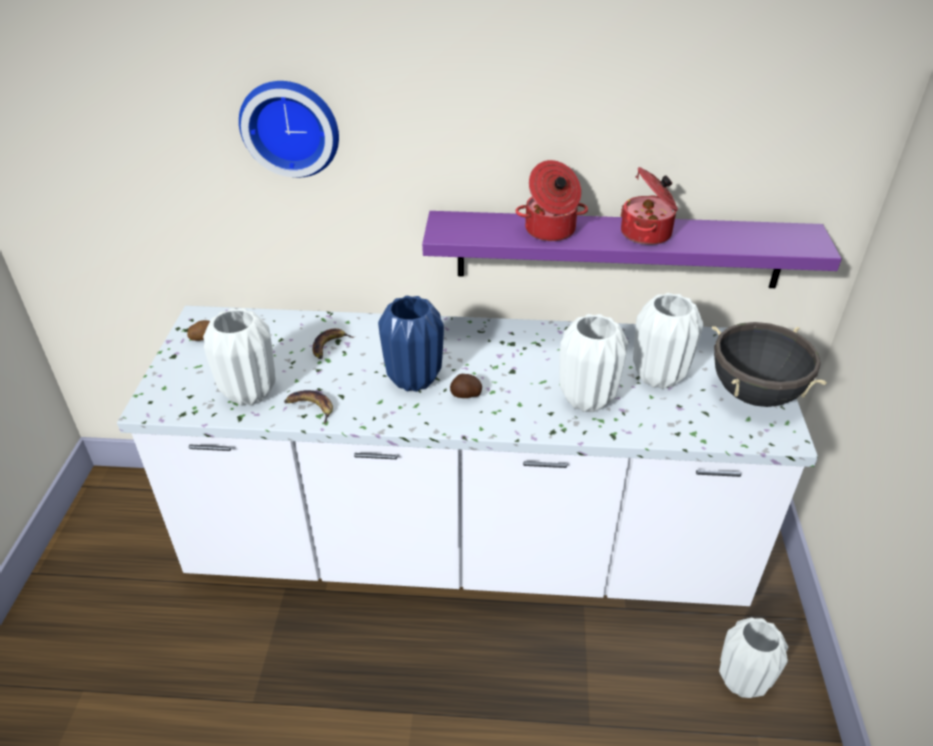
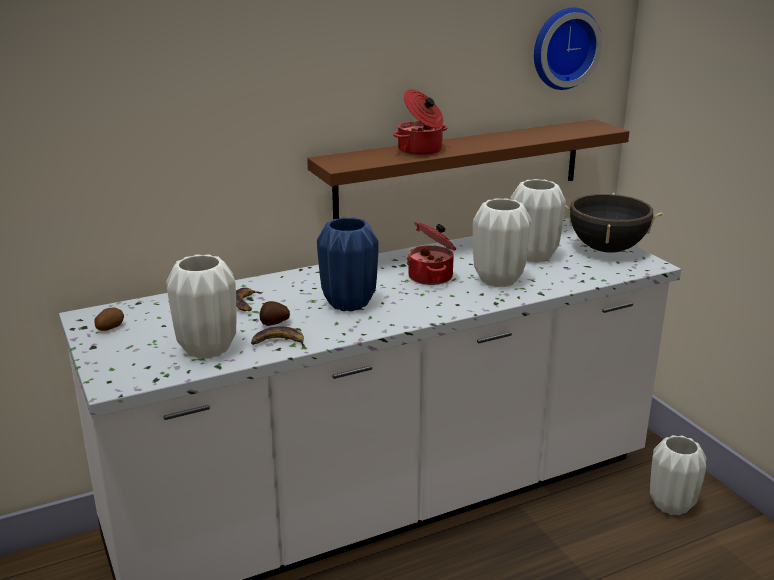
camera: 30 degrees left, 15 degrees down
(291, 127) = (180, 91): wall clock -> wall clock (563, 48)
(466, 395) = (403, 301): potato -> potato (274, 323)
(619, 249) = (461, 168): purple shelf -> brown shelf
(647, 234) = (492, 141): cooking pot -> cooking pot (432, 277)

